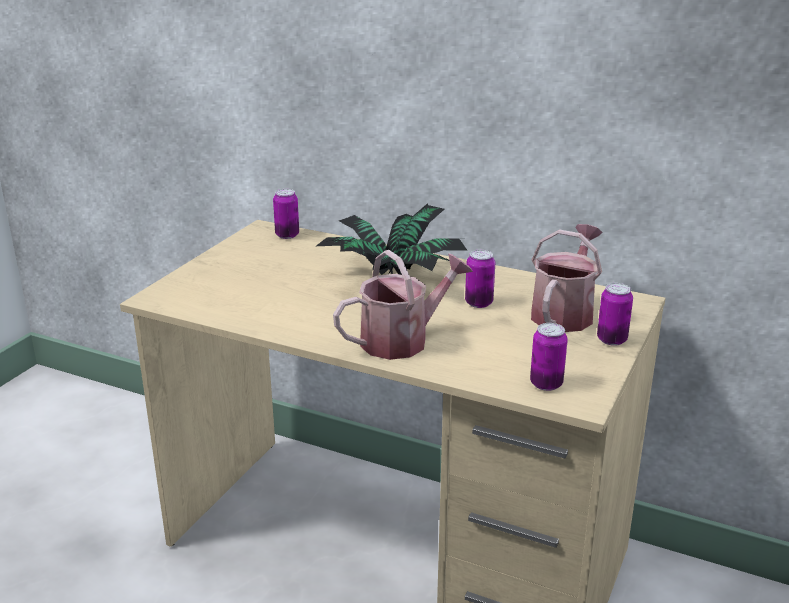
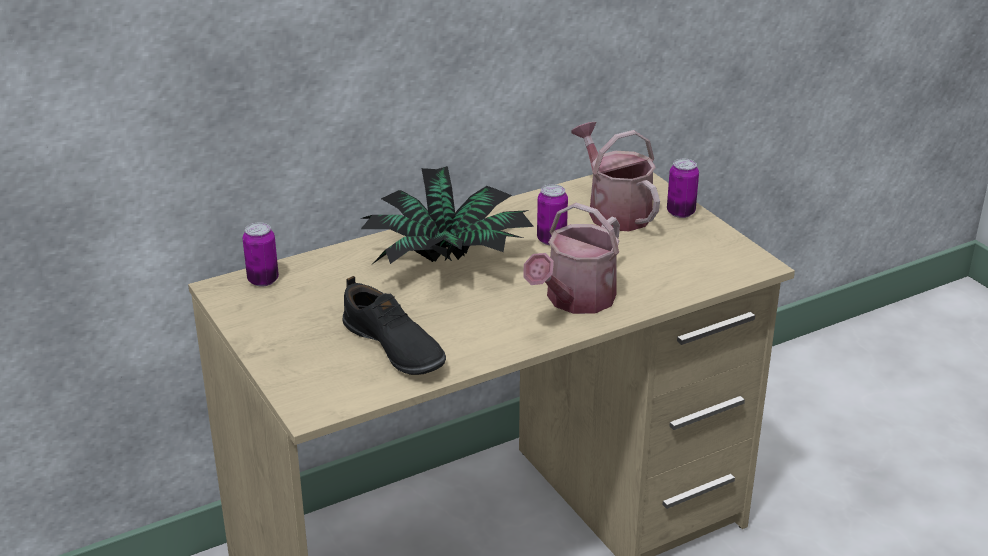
camera: 55 degrees left, 5 degrees up
(255, 298) = (393, 348): none -> black shoe
(402, 339) = (575, 300): watering can -> watering can turned 150 degrees counterclockwise
(546, 384) = (717, 267): can -> none

